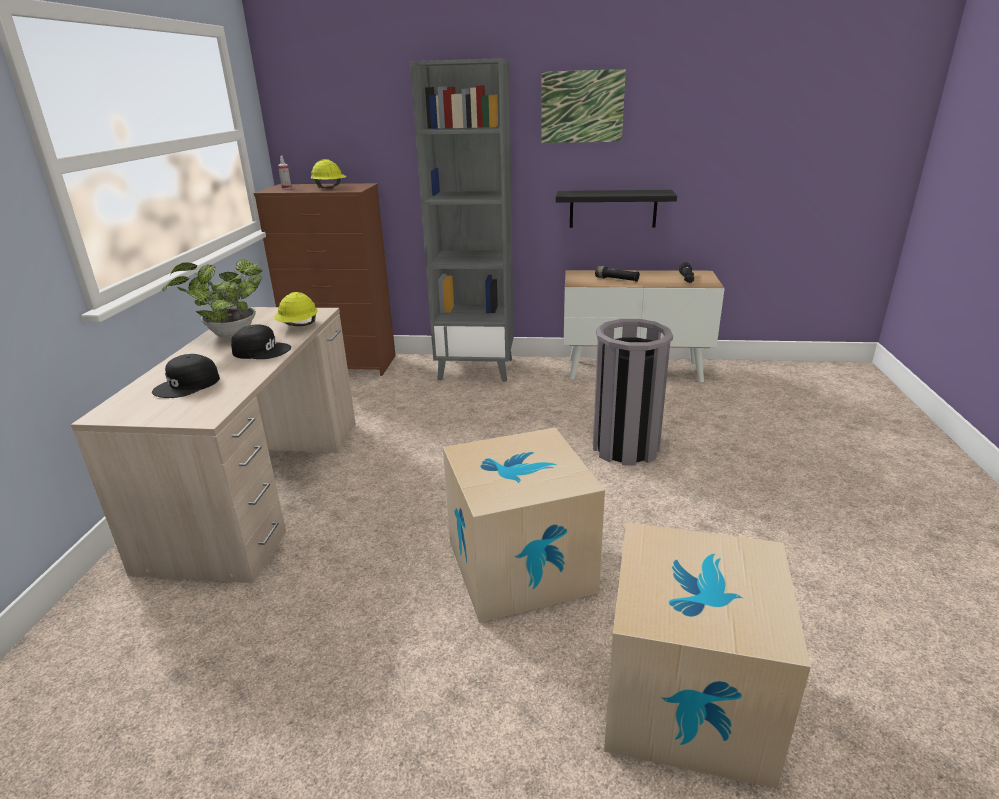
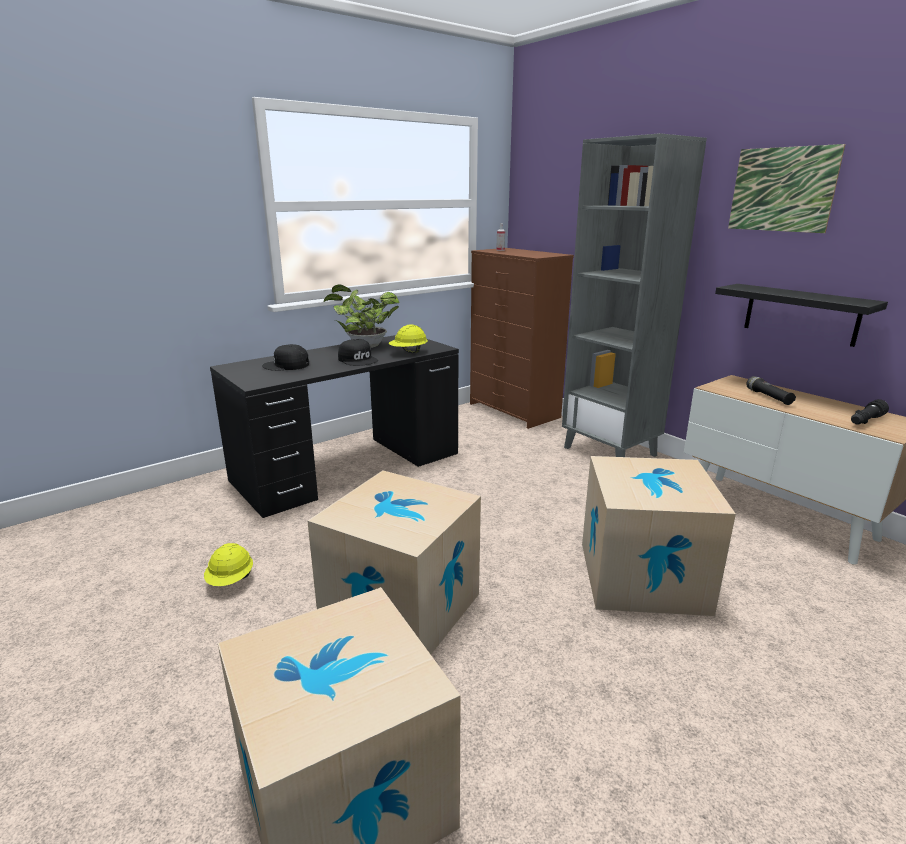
camera: 45 degrees right, 5 degrees down
(263, 485) = (349, 466): beige desk -> black desk
(330, 188) = (527, 253): yellow hard hat -> yellow hard hat (231, 580)
(625, 447) = (642, 577): grey trash can -> cardboard box

